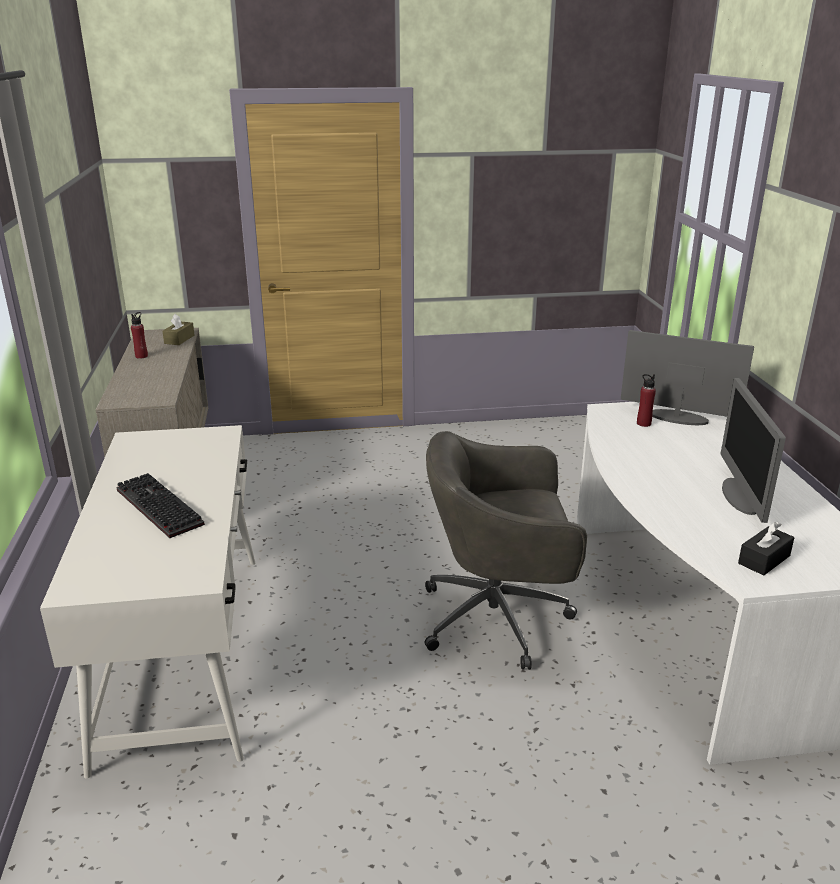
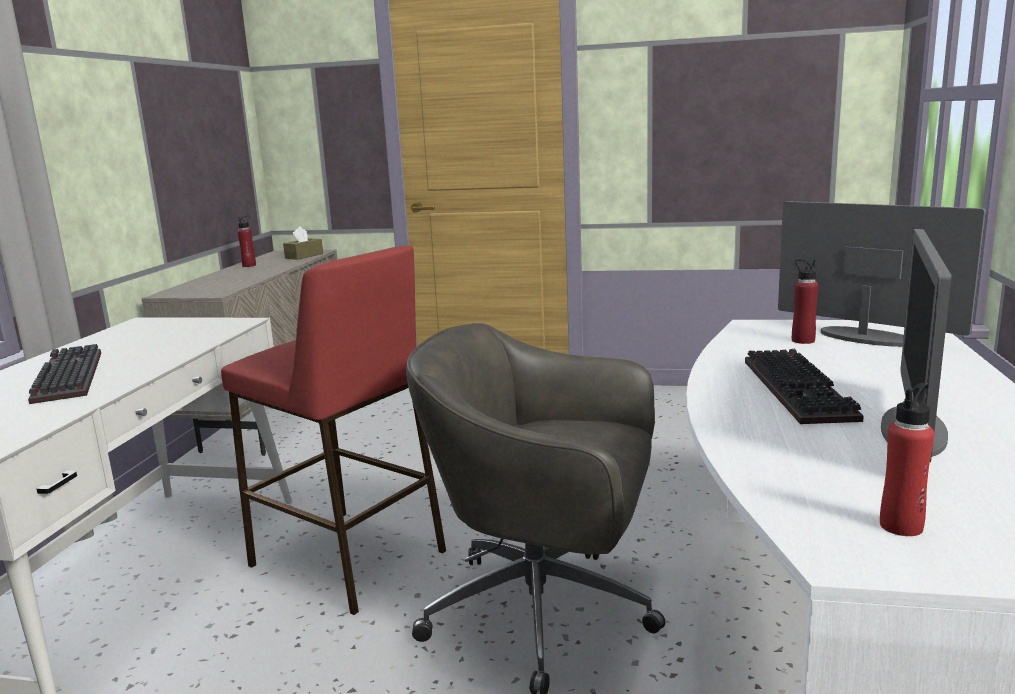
camera: 20 degrees right, 10 degrees down
(338, 602) = (348, 559): none -> red stool
(669, 469) = (802, 390): none -> keyboard
(764, 559) = (901, 526): black tissue box -> red bottle

